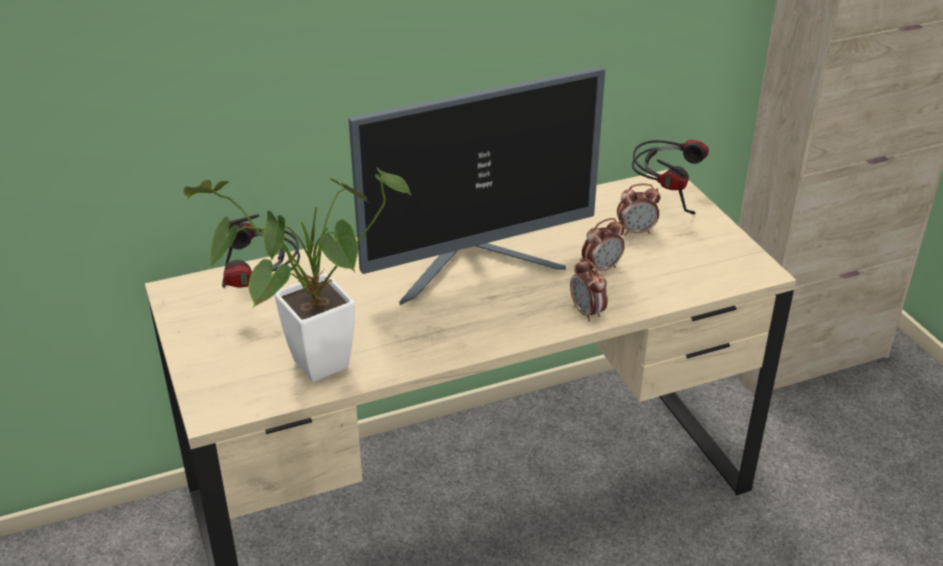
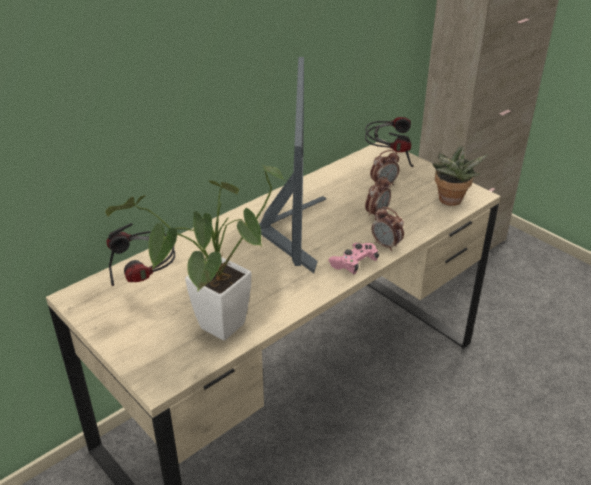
camera: 20 degrees left, 0 degrees up
(476, 266) = (292, 230): monitor -> monitor turned 45 degrees counterclockwise
(529, 326) = (354, 264): none -> pink game controller
(715, 273) = (450, 202): none -> potted plant

